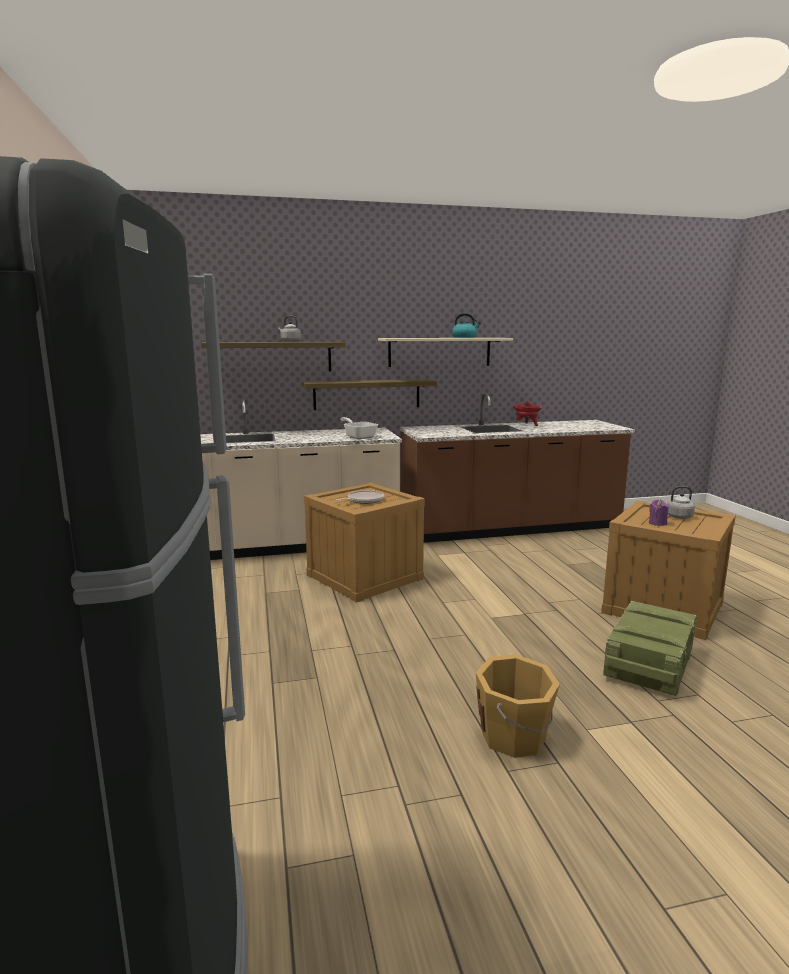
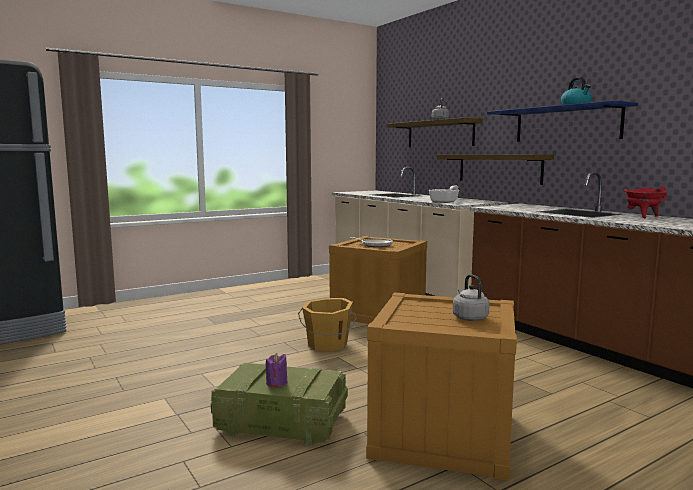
camera: 70 degrees right, 5 degrees down
(439, 352) = (566, 124): beige shelf -> blue shelf
(514, 737) = (153, 376): orange bucket -> orange bucket (327, 344)
(657, 523) = (424, 310): purple candle -> purple candle (276, 383)

